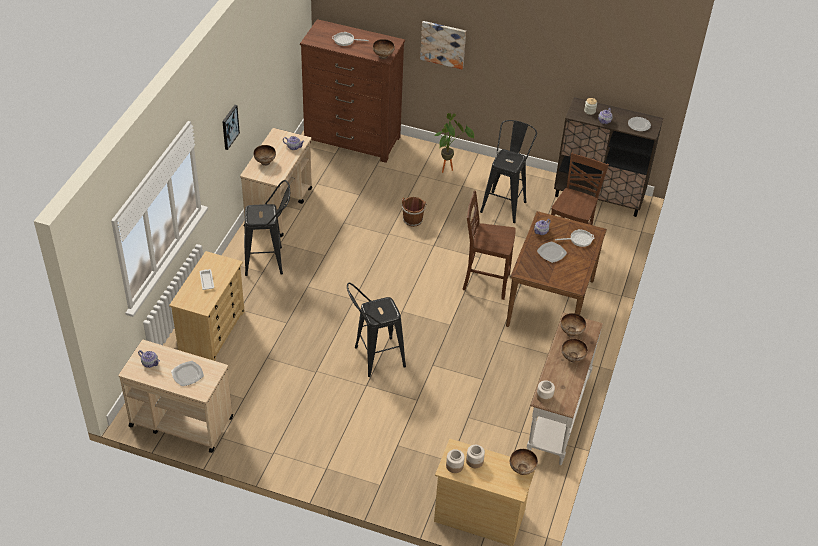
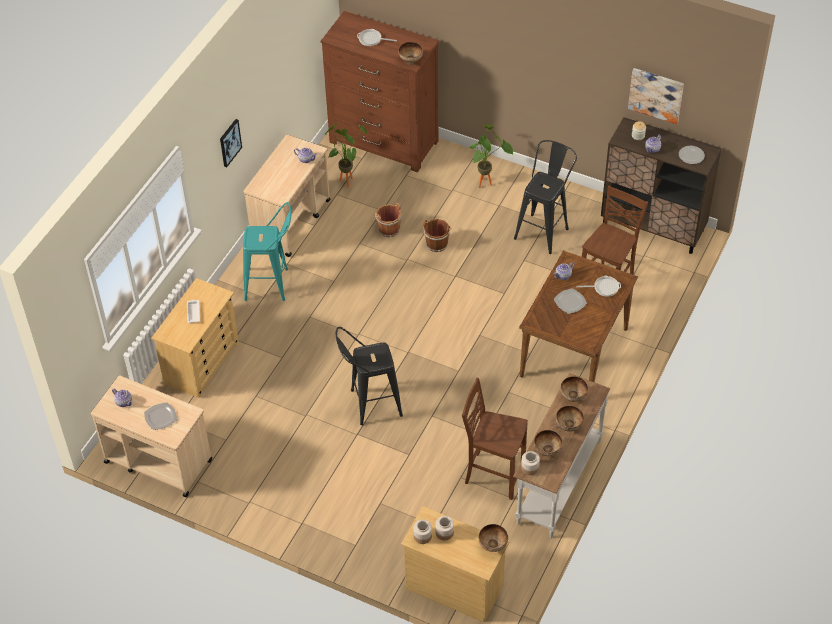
camera: 10 degrees right, 5 degrees up
(265, 162) = (272, 176): bowl -> bowl (547, 450)
(269, 261) = (272, 285): black stool -> turquoise stool
(324, 171) = (347, 179): none -> potted plant
(367, 209) = (388, 229): none -> brown bucket
(443, 44) = (480, 48): picture -> picture (656, 94)
(485, 282) = (505, 323): brown chair -> brown chair (493, 474)

